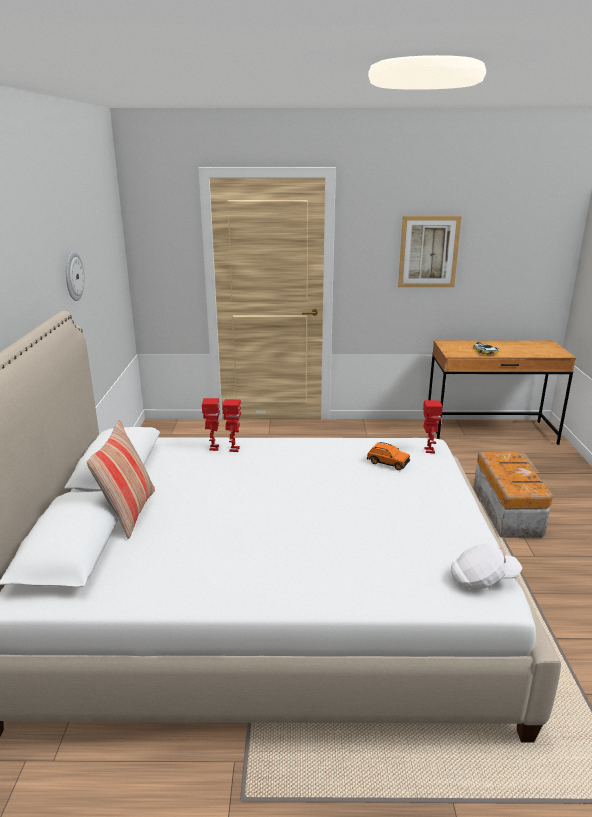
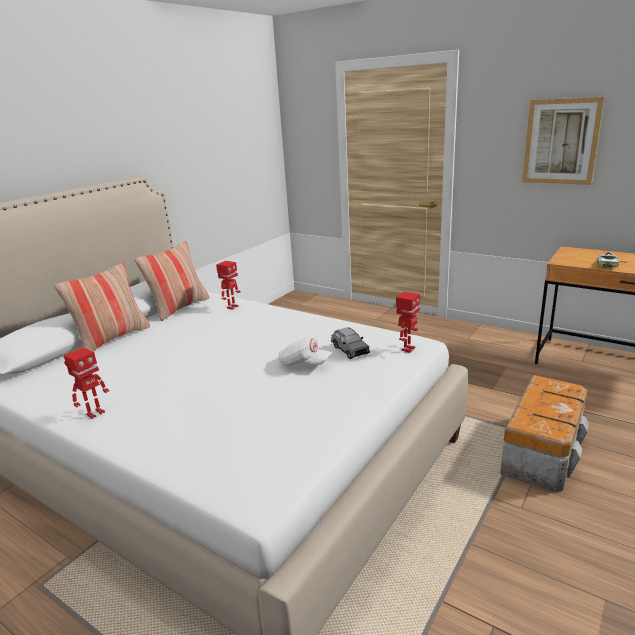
camera: 35 degrees right, 0 degrees up
(73, 276) = (182, 153): wall clock -> none
(153, 461) = (179, 307): none -> pillow
(234, 449) = (244, 311): toy robot -> toy robot (95, 413)
(388, 462) = (350, 350): orange toy car -> grey toy car
(483, 579) = (266, 477): white cap -> white cap (304, 364)

